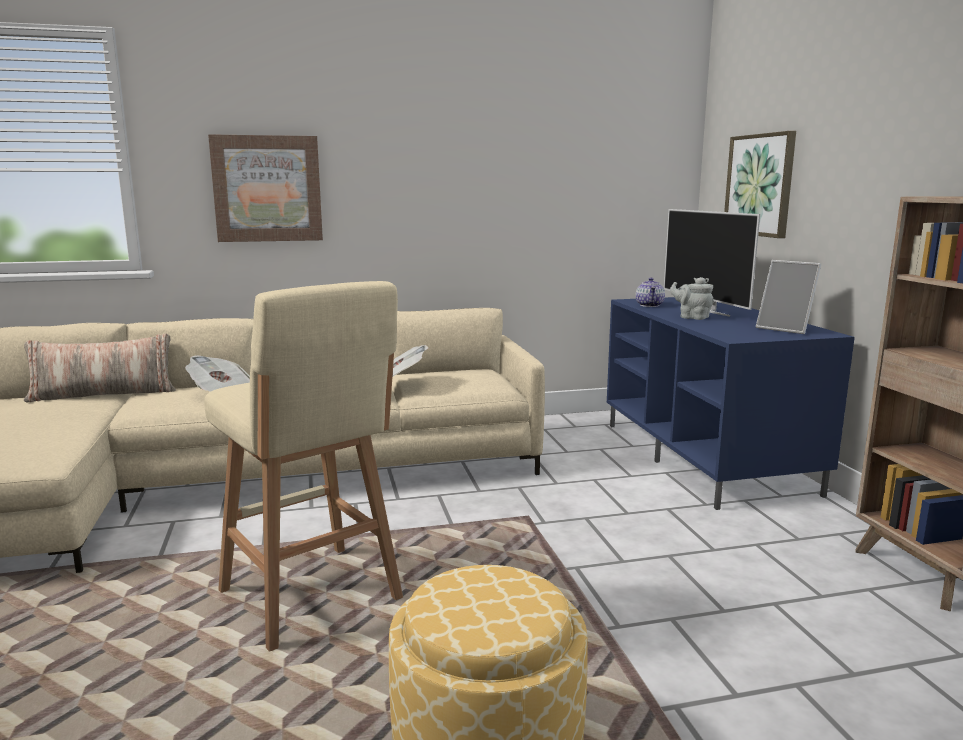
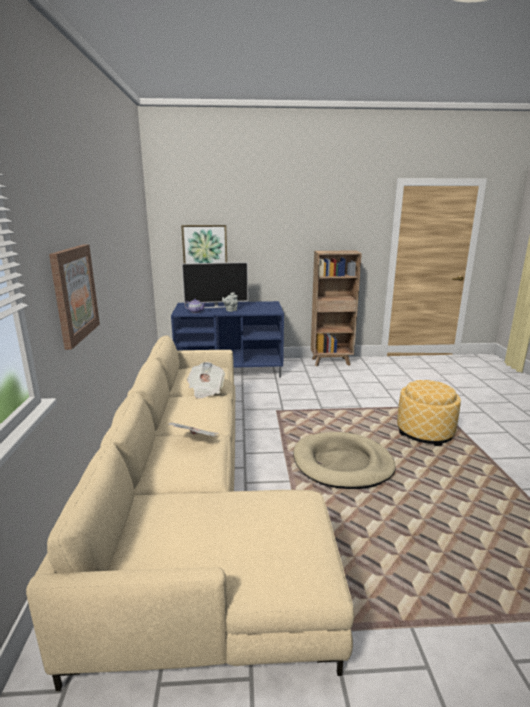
camera: 80 degrees left, 5 degrees up
(103, 394) = (145, 502): pillow -> none
(313, 598) = (342, 464): beige stool -> beige dog bed
(786, 329) = (262, 304): picture frame -> none

